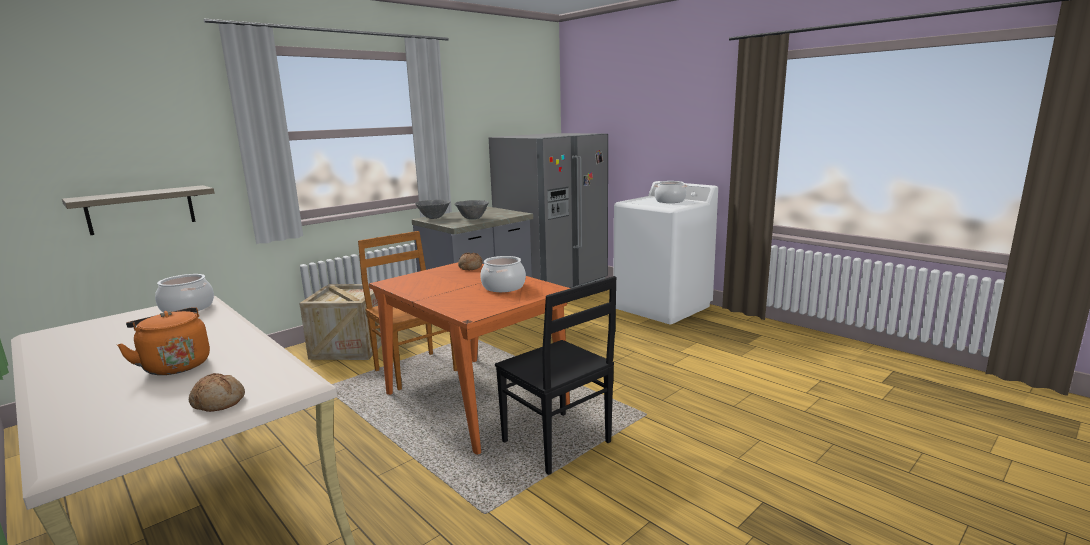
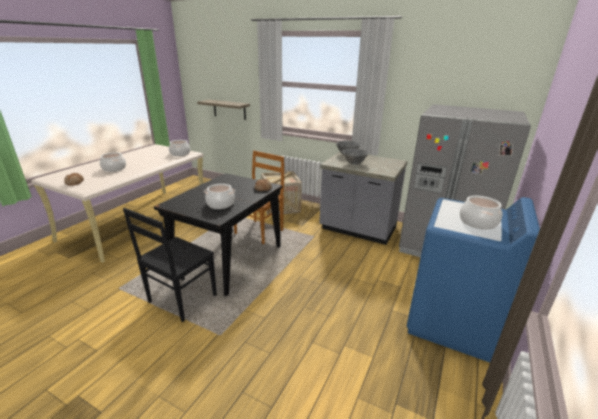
camera: 70 degrees right, 10 degrees up
(175, 365) = (114, 168): orange kettle -> cooking pot
(476, 400) = (228, 259): orange dining table -> black dining table
(662, 307) = (451, 322): white washing machine -> blue washing machine

